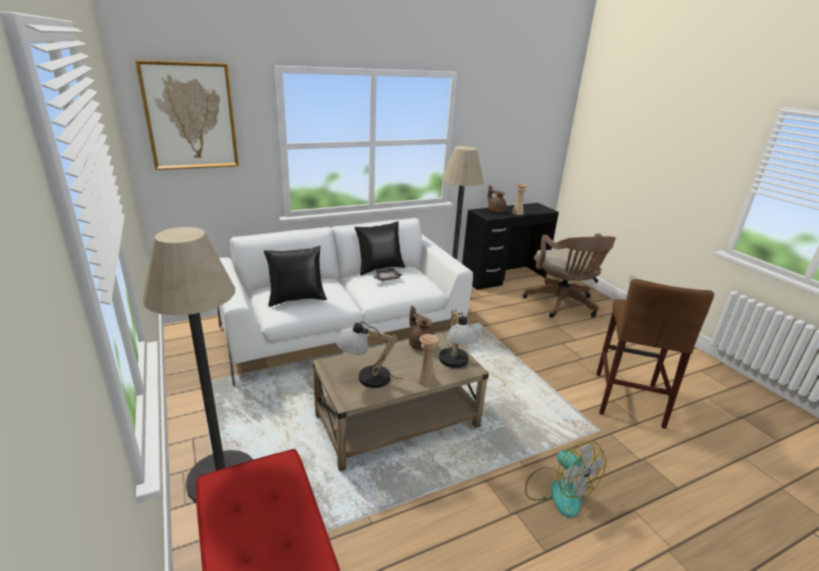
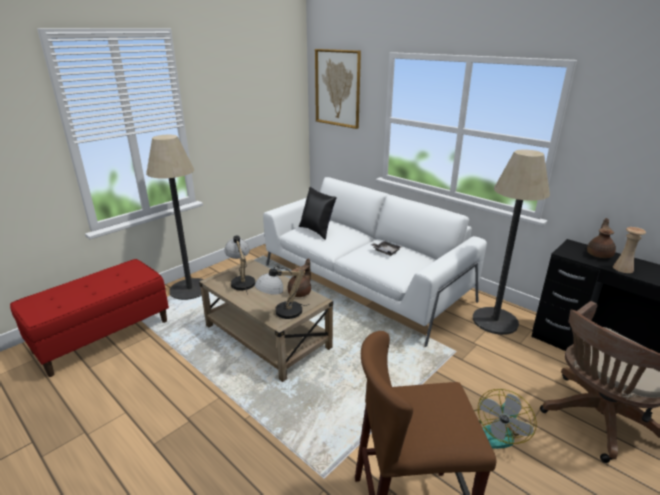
camera: 70 degrees right, 0 degrees up
(379, 268) = (405, 246): black pillow -> none
(425, 379) = (252, 304): beige vase -> none
(558, 490) = (220, 447): fan -> fan (497, 431)

